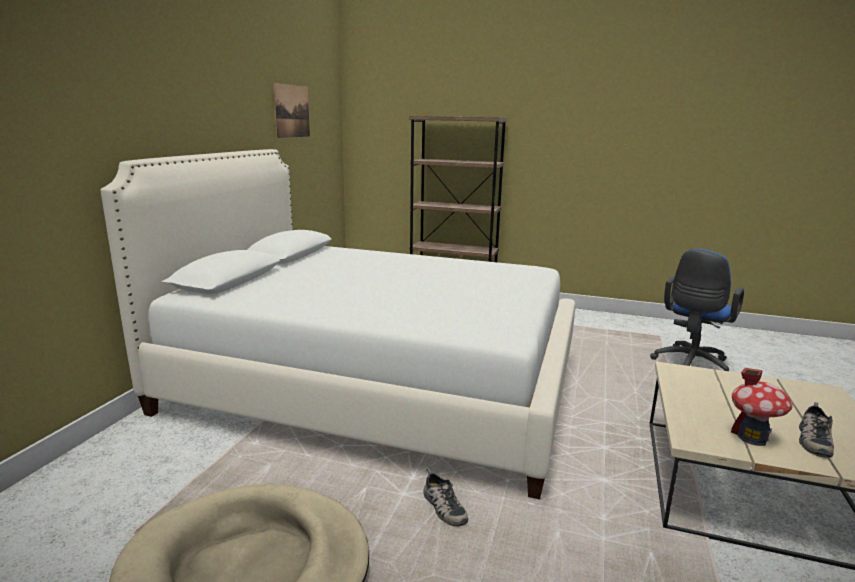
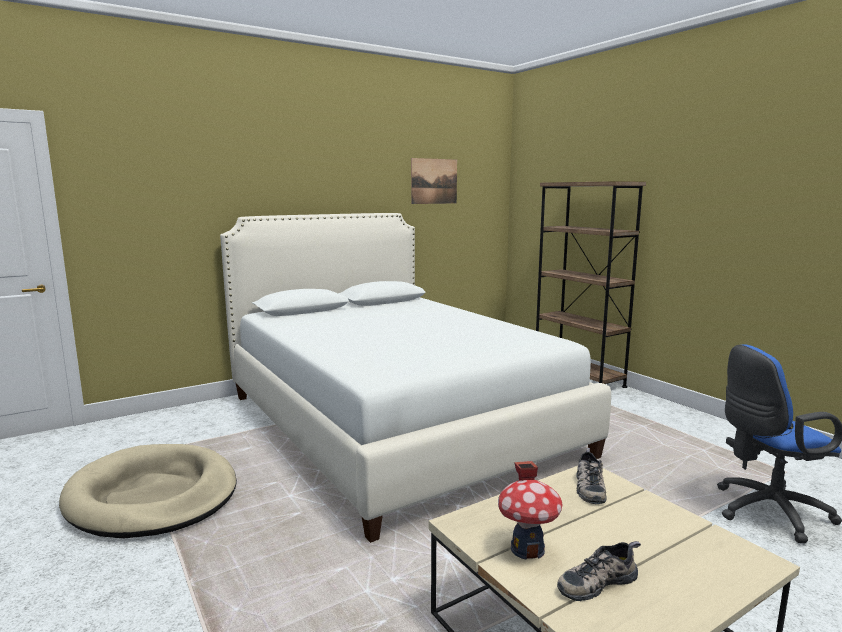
camera: 40 degrees right, 5 degrees down
(442, 507) = (299, 515): shoe -> shoe (588, 486)

